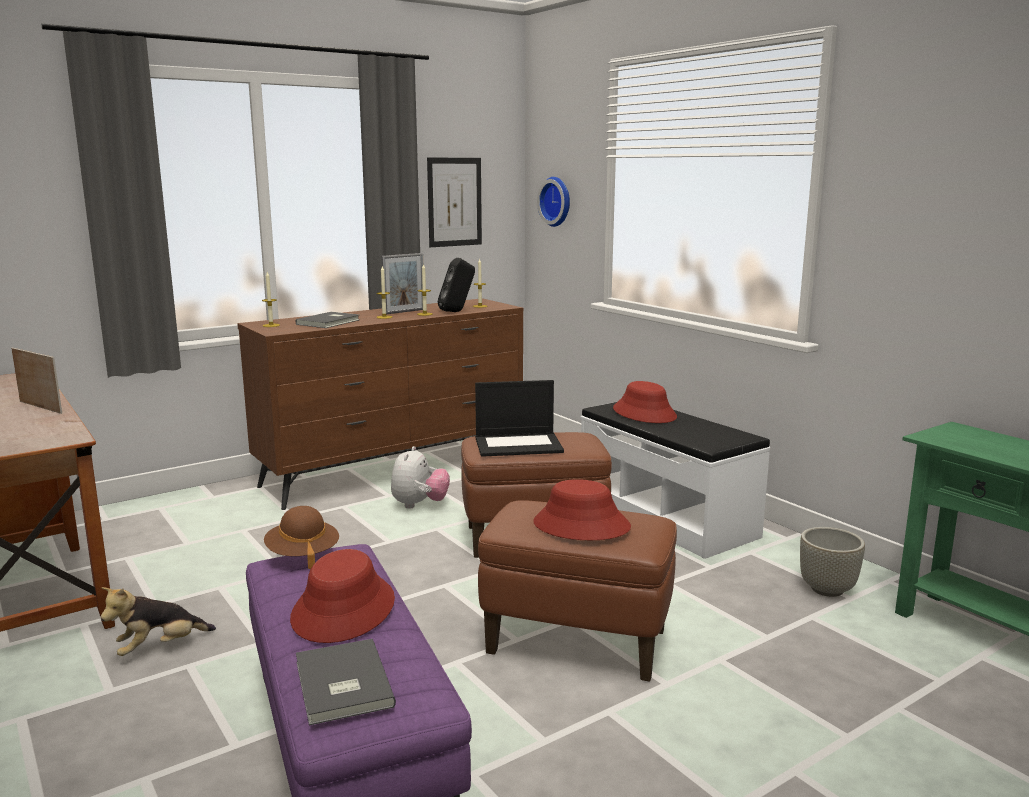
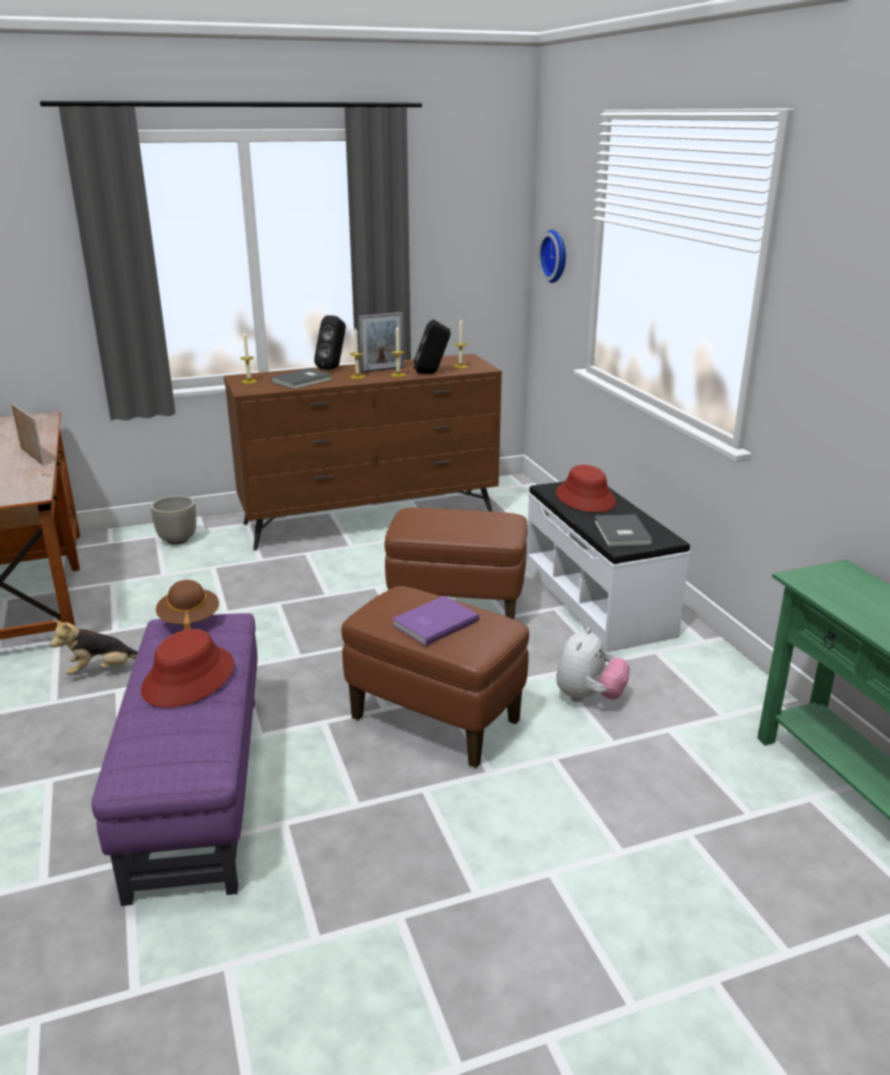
camera: 15 degrees right, 10 degrees up
(340, 685) = (148, 746): grey book -> grey book (620, 533)
(352, 312) = (333, 368): none -> black speaker
(419, 505) = (373, 559): plush toy -> plush toy (588, 697)
(454, 202) = (452, 253): picture -> none
(519, 444) = (441, 523): laptop -> none
(581, 525) = (433, 622): red hat -> purple book
(827, 589) = (705, 703): grey planter -> grey planter (178, 540)

